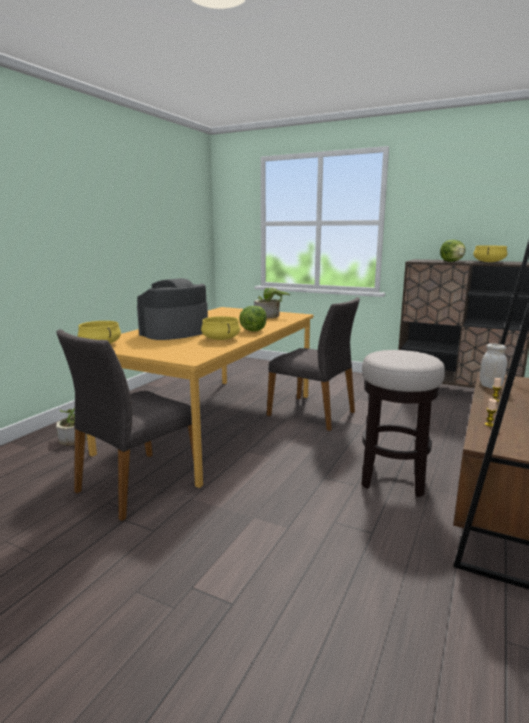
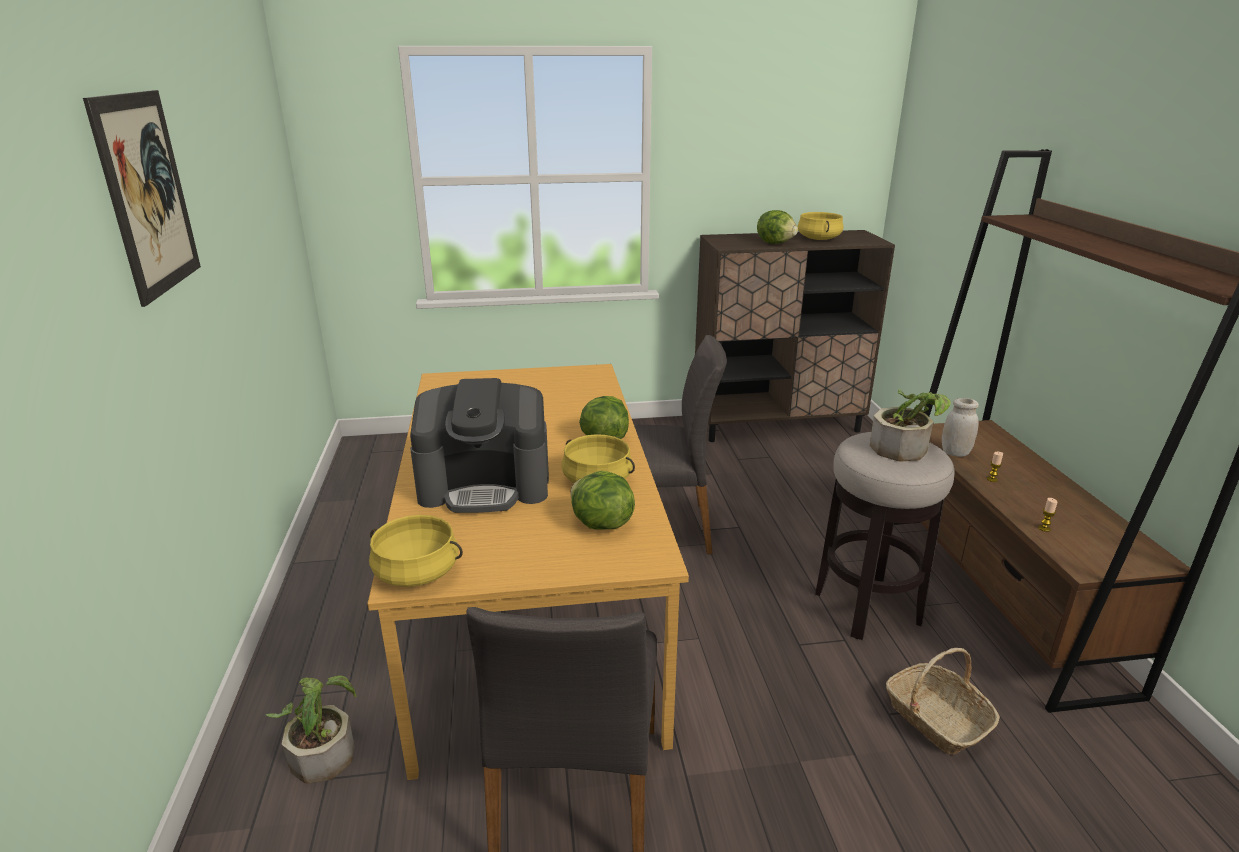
camera: 35 degrees left, 10 degrees up
(84, 189) = (148, 194): none -> picture
(174, 332) = (486, 485): coffee machine -> coffee machine turned 105 degrees counterclockwise
(193, 348) = (600, 524): none -> lettuce
(270, 316) = (558, 386): potted plant -> potted plant (905, 448)
(362, 535) = (935, 718): none -> basket

